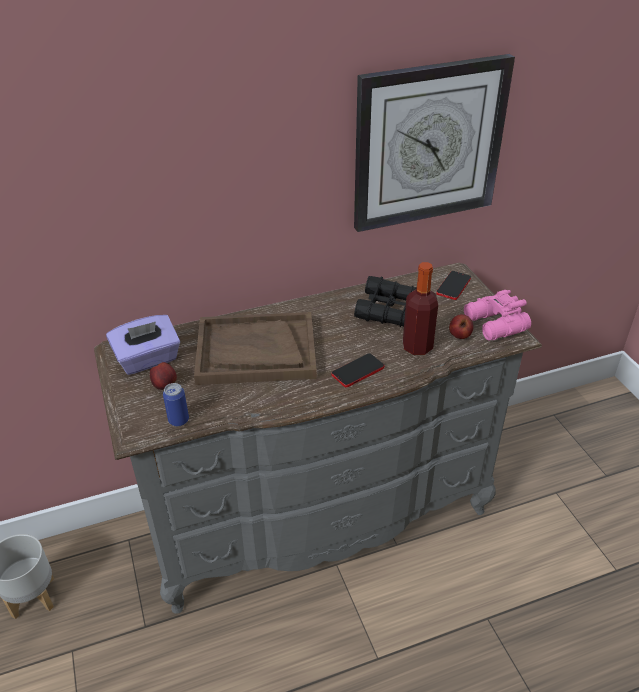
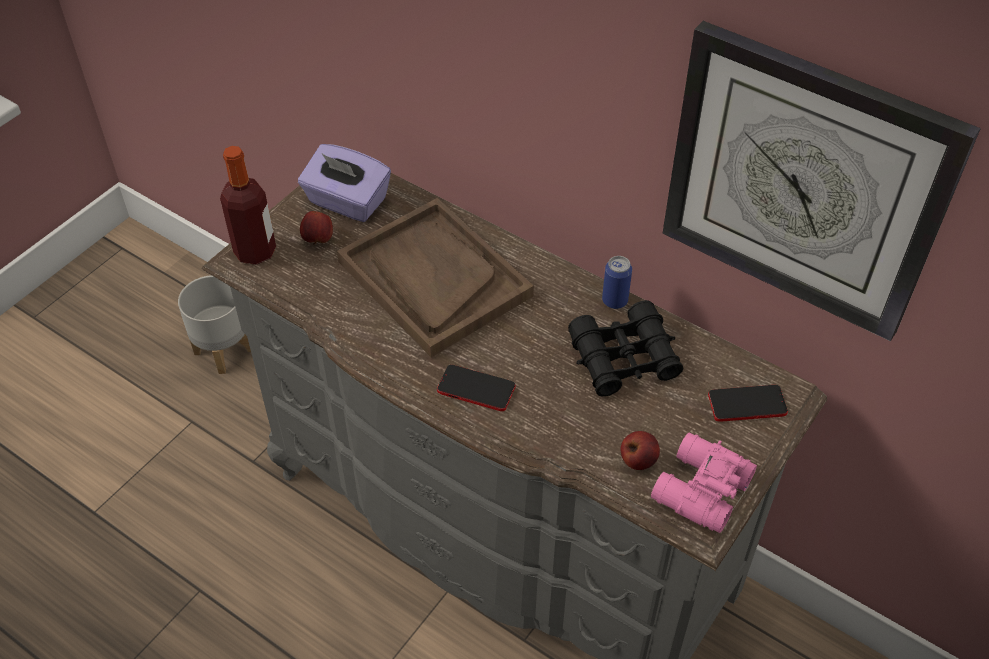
camera: 55 degrees right, 10 degrees up
(178, 420) = (277, 281): can -> can (614, 301)
(417, 347) = (573, 425): bottle -> bottle (255, 251)

